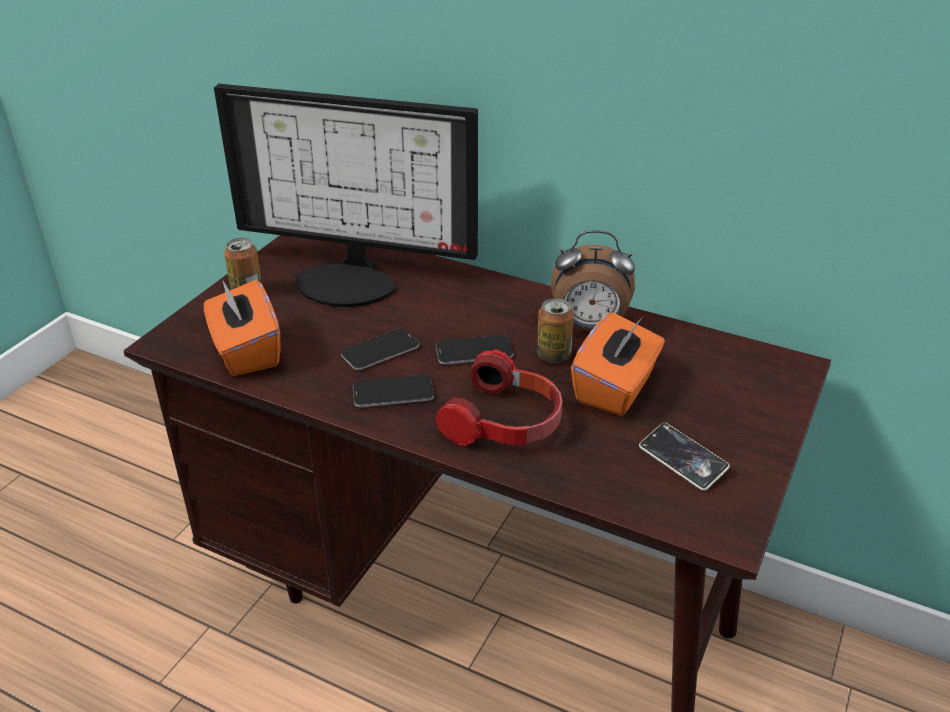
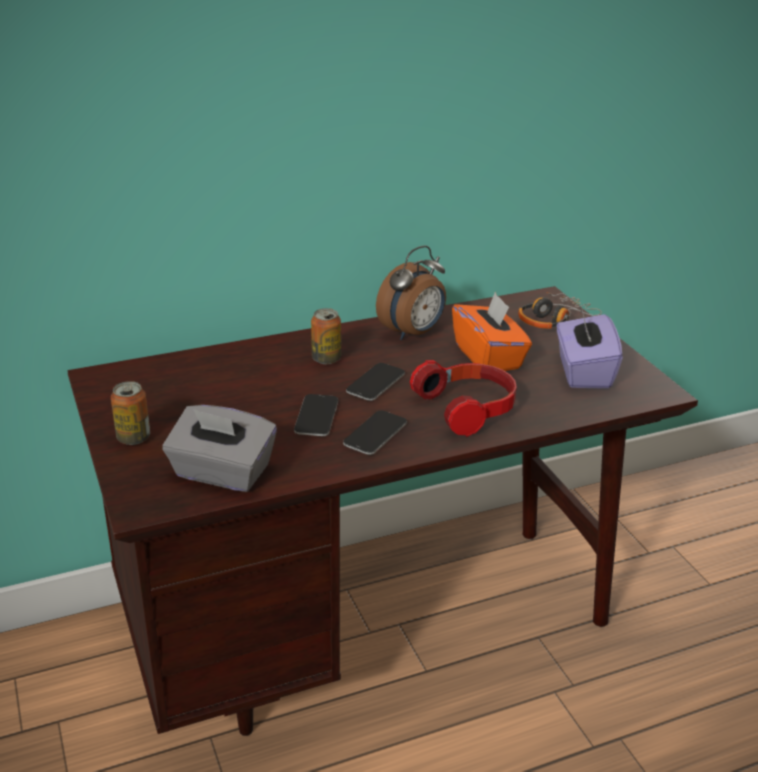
camera: 50 degrees left, 5 degrees down
(246, 351) = (221, 473): orange tissue box -> grey tissue box
(350, 279) = (201, 387): monitor -> none
(553, 355) = (424, 359): can -> can (326, 359)
(682, 460) = (583, 372): phone -> purple tissue box
(757, 391) = (553, 319): none -> headphones

